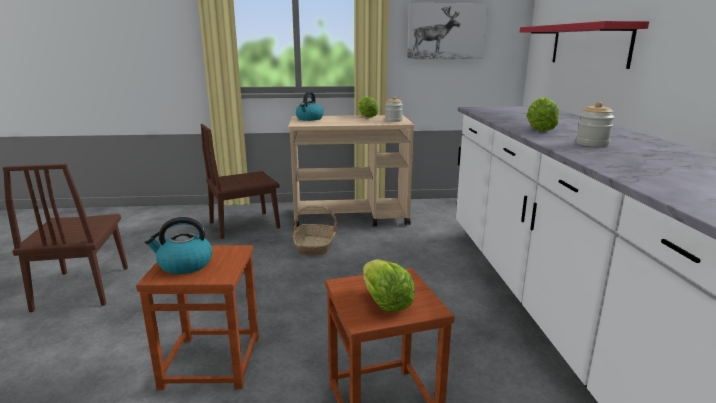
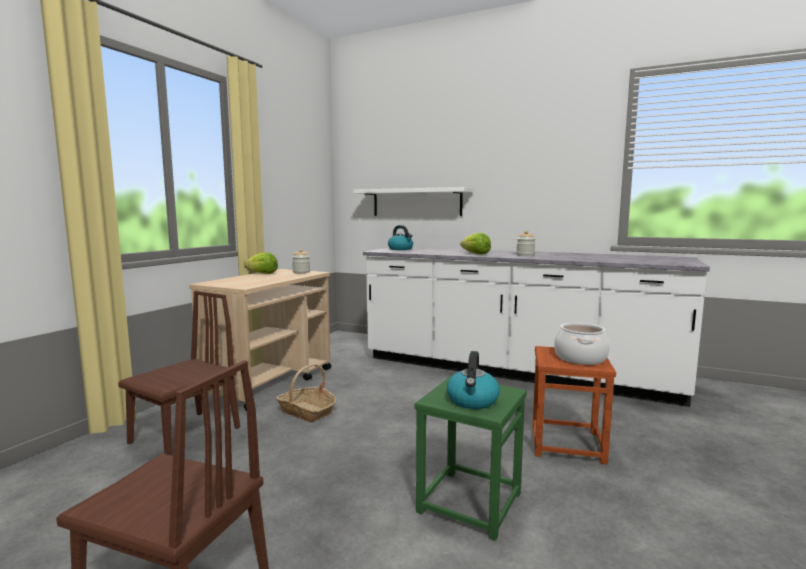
camera: 60 degrees left, 10 degrees down
(212, 361) = (469, 502): brown stool -> green stool
(244, 225) = (185, 435): brown chair -> brown chair turned 150 degrees counterclockwise
(309, 119) = (225, 282): kettle -> kettle (401, 249)
(384, 302) = (580, 358): lettuce -> cooking pot
(445, 31) = (289, 190): picture -> none
(589, 45) = (416, 202): red shelf -> white shelf

